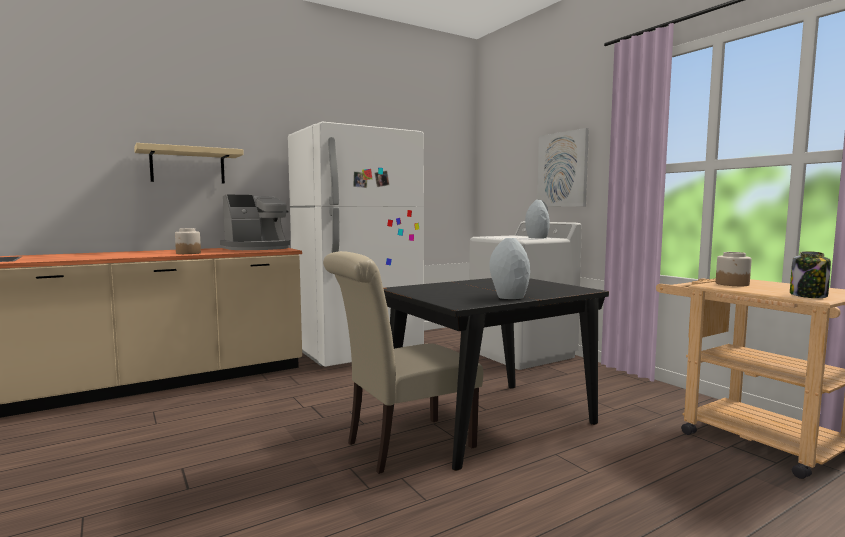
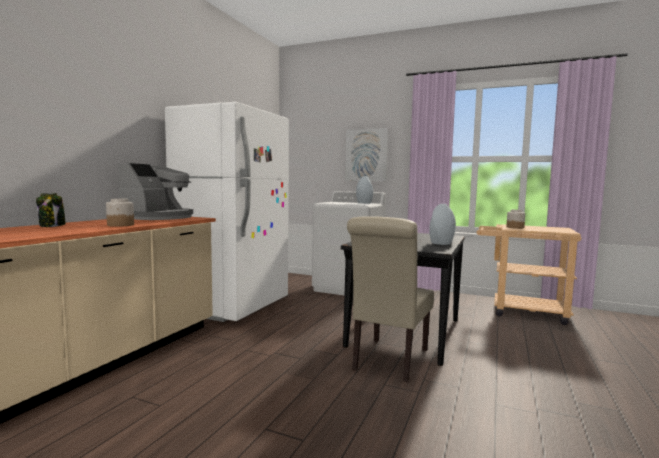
camera: 35 degrees left, 0 degrees up
(188, 166) = (77, 130): beige shelf -> none
(808, 296) = (562, 231): jar -> jar (52, 225)

